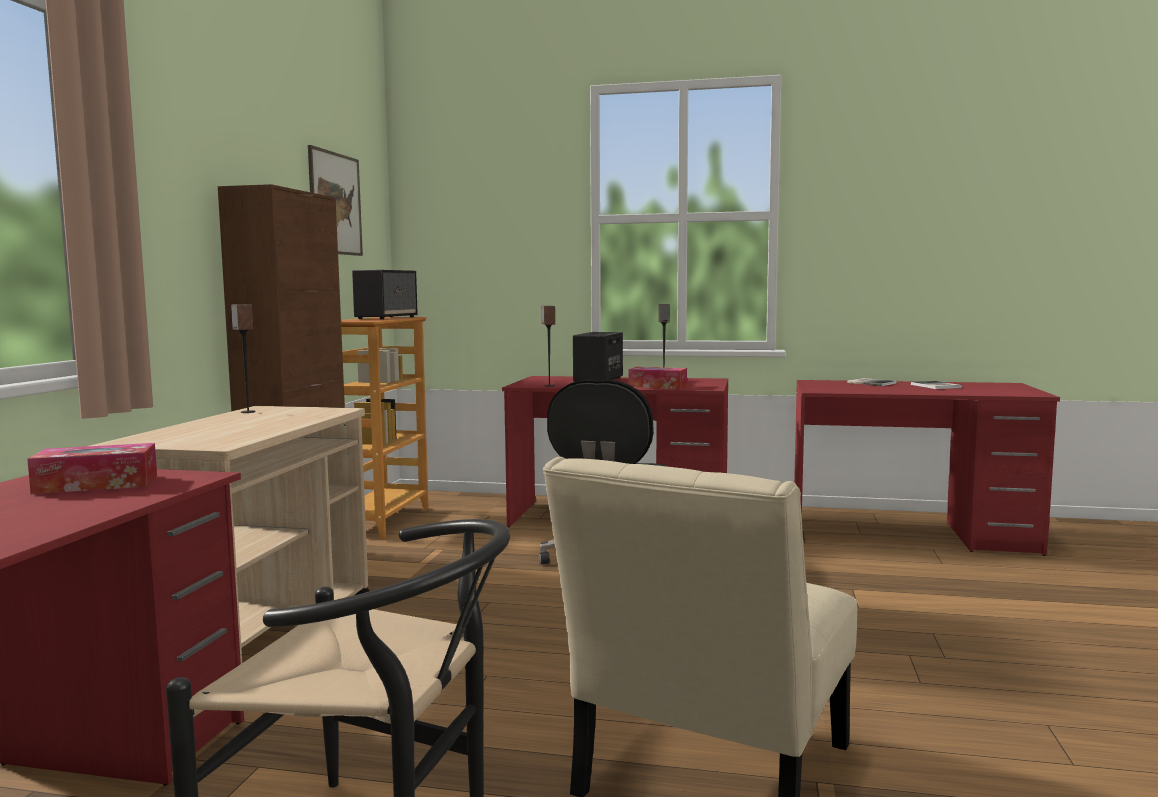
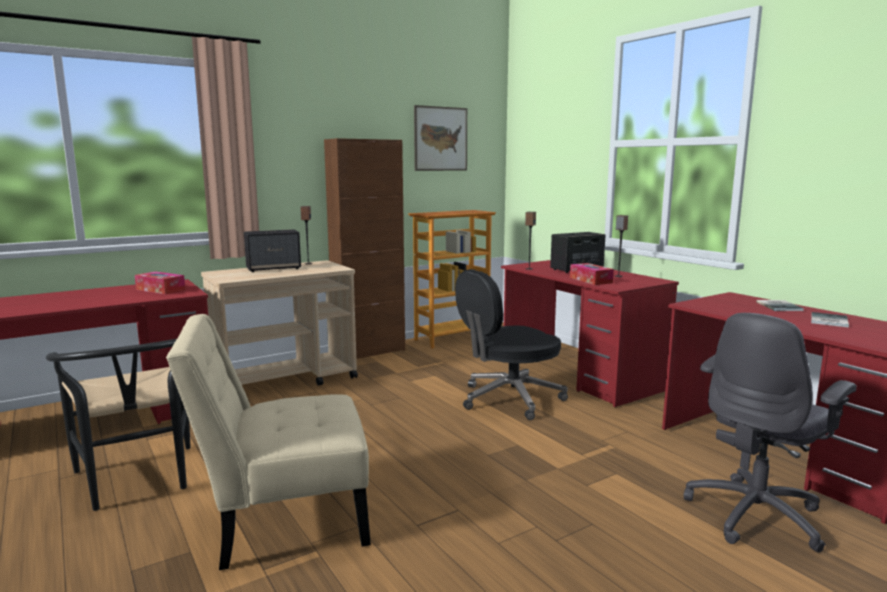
camera: 45 degrees right, 5 degrees up
(387, 318) = (466, 211): speaker -> speaker (274, 268)
(989, 579) = (756, 515): none -> grey office chair

